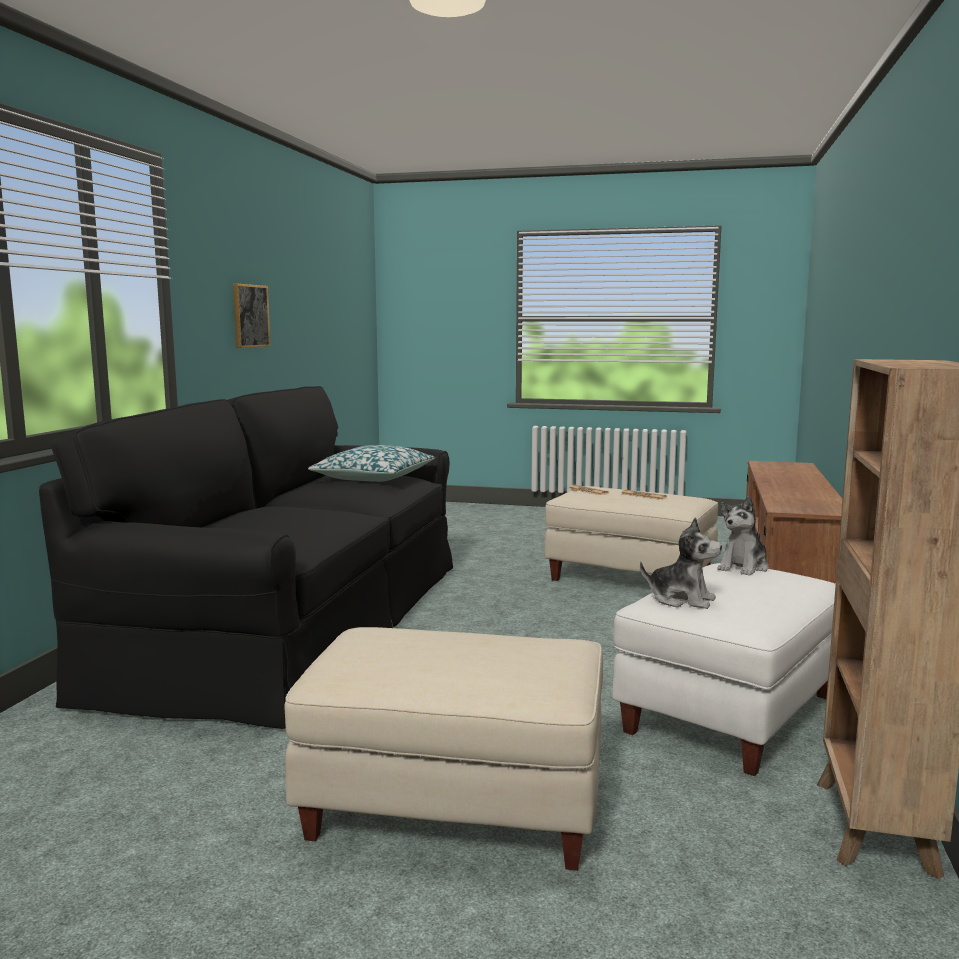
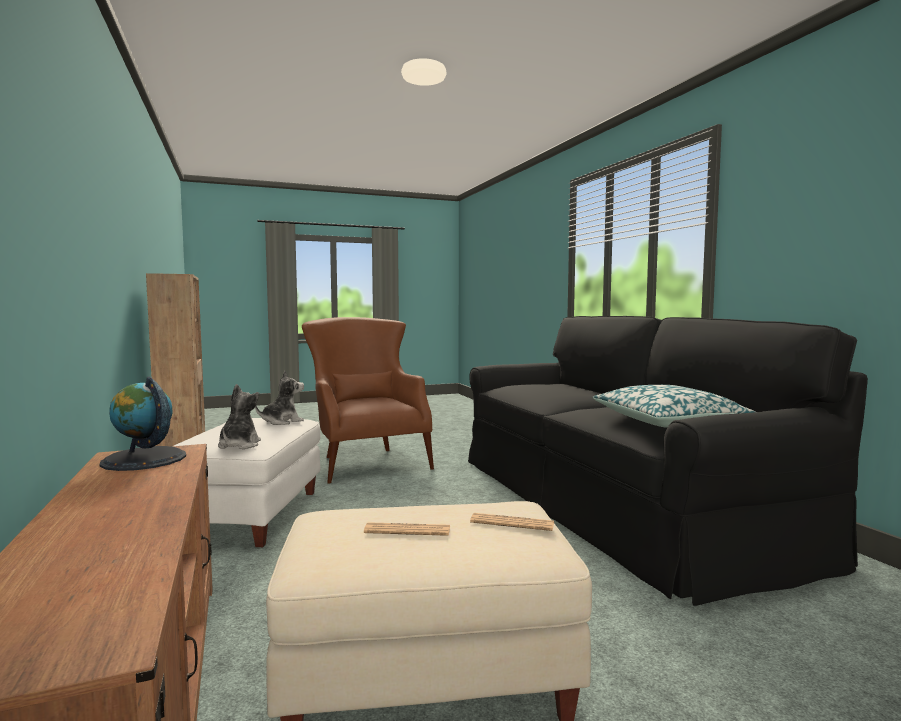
camera: 145 degrees right, 5 degrees down
(250, 316) = (845, 237): picture -> none
(454, 808) = (365, 460): beige ottoman -> brown armchair
(681, 599) = (282, 422): plush toy -> plush toy turned 150 degrees clockwise
(808, 505) = (143, 459): none -> globe

